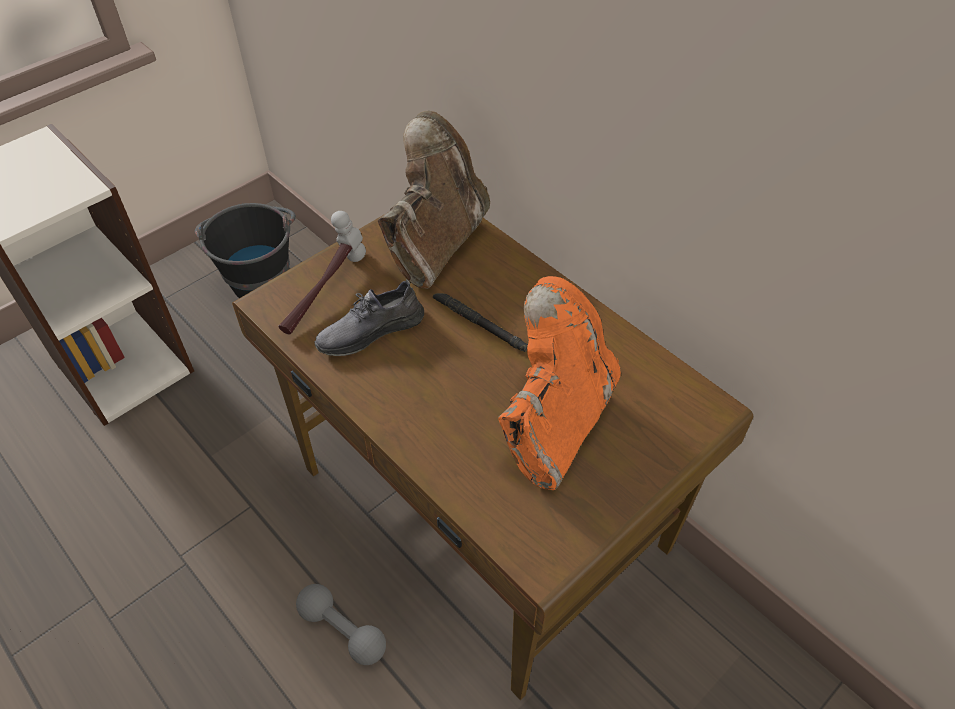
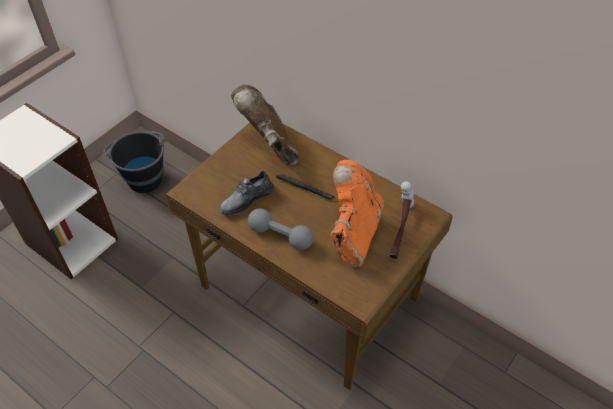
camera: 10 degrees left, 0 degrees up
(324, 291) = (215, 181): hammer -> hammer (400, 229)
(342, 630) = (244, 371): grey dumbbell -> grey dumbbell (280, 236)
(435, 242) = (269, 146): brown boot -> brown boot turned 45 degrees counterclockwise

